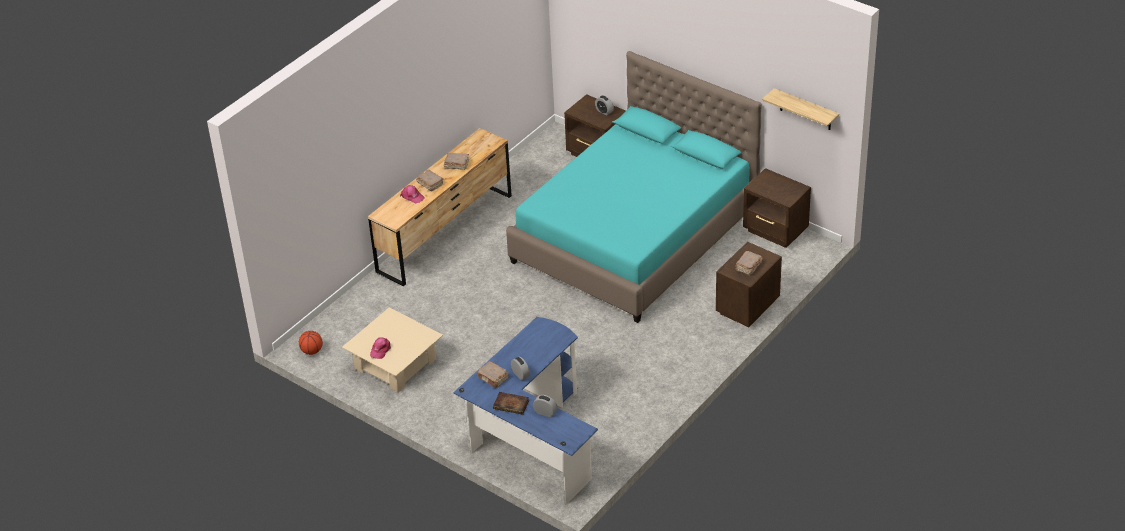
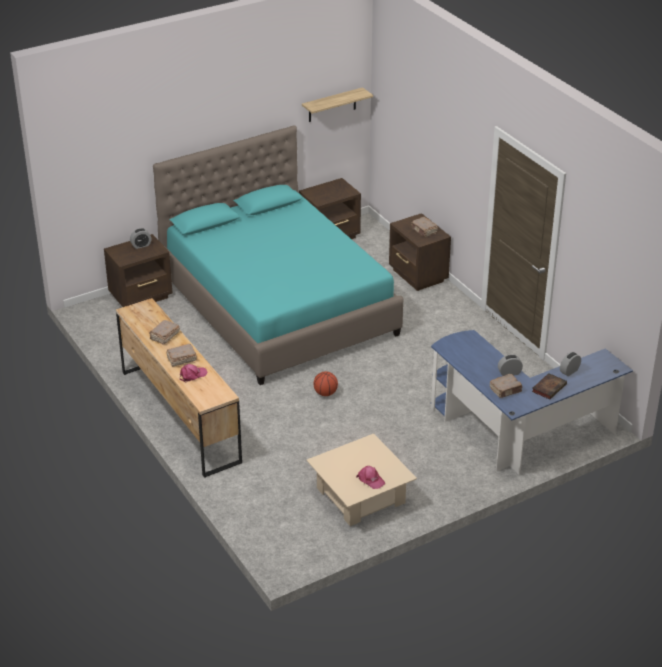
camera: 70 degrees left, 5 degrees down
(312, 351) = (300, 552): basketball -> basketball (325, 393)

